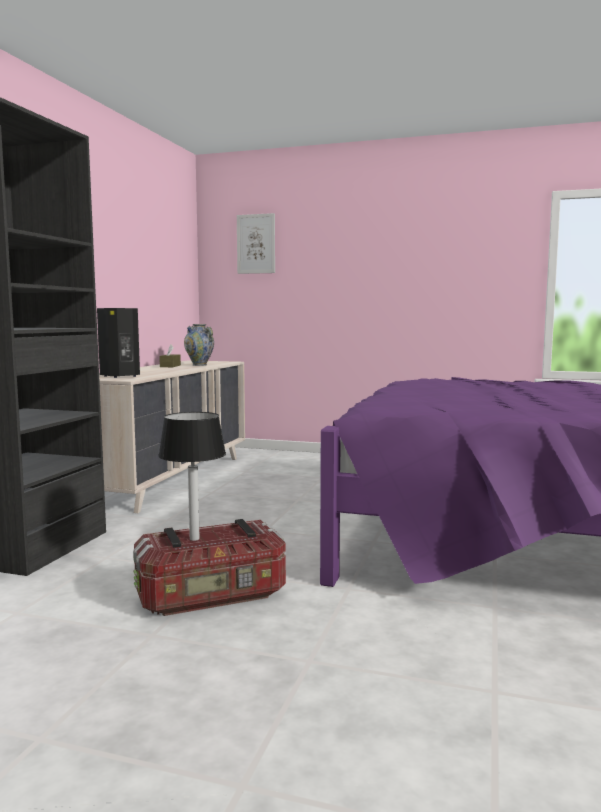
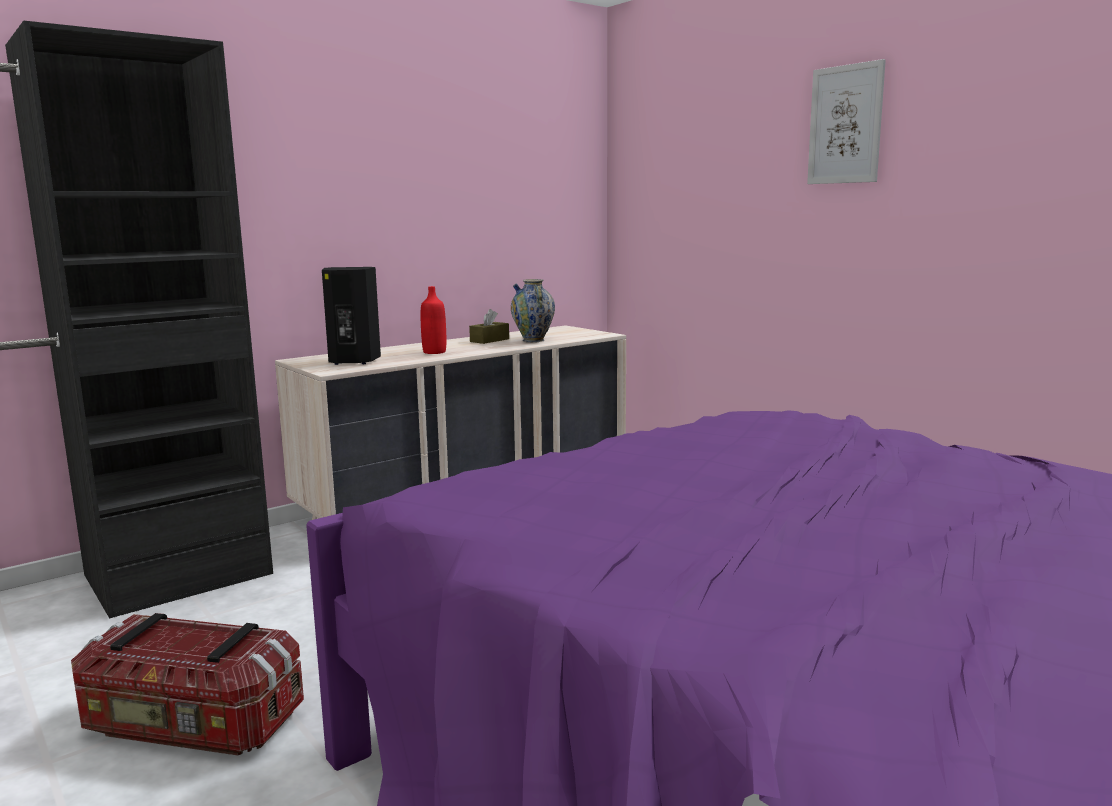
camera: 35 degrees right, 5 degrees up
(158, 371) = (434, 352): none -> red bottle
(194, 538) = (167, 640): table lamp -> none
(256, 244) = (674, 144): picture -> picture (845, 124)

